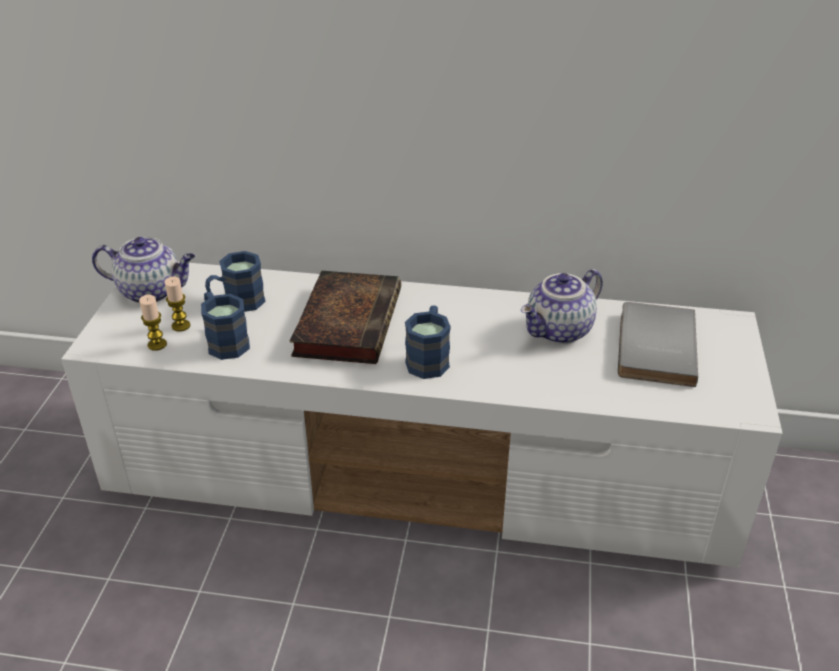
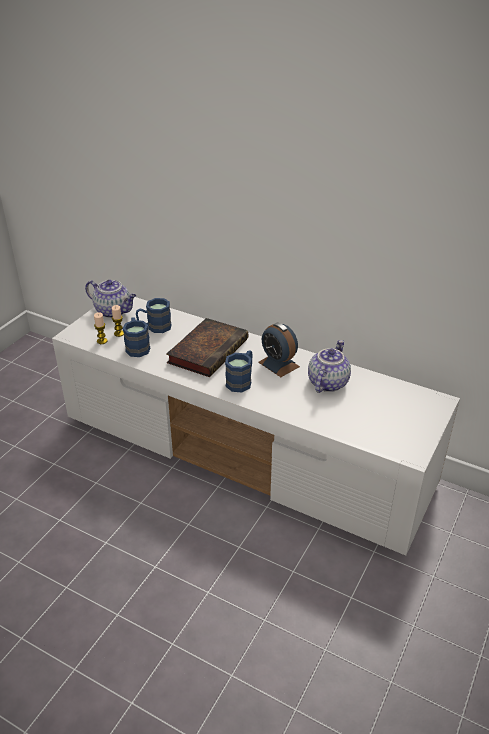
camera: 20 degrees right, 0 degrees up
(470, 320) = (278, 364): none -> alarm clock
(559, 332) = (327, 382): teapot -> teapot turned 135 degrees clockwise
(652, 347) = (378, 404): grey book -> none

